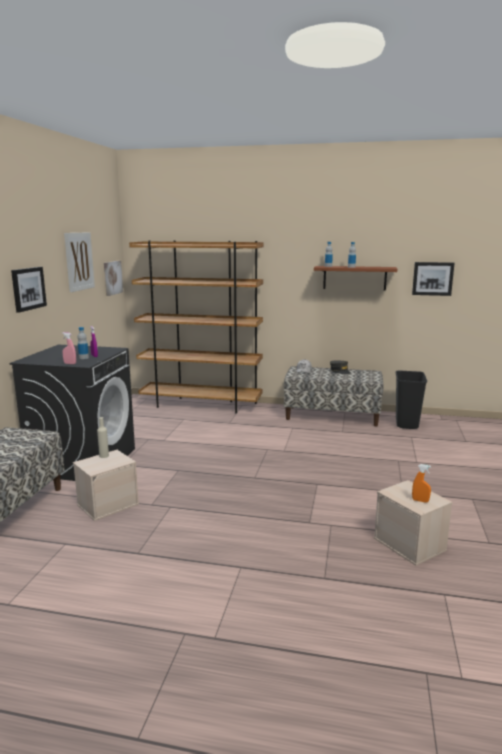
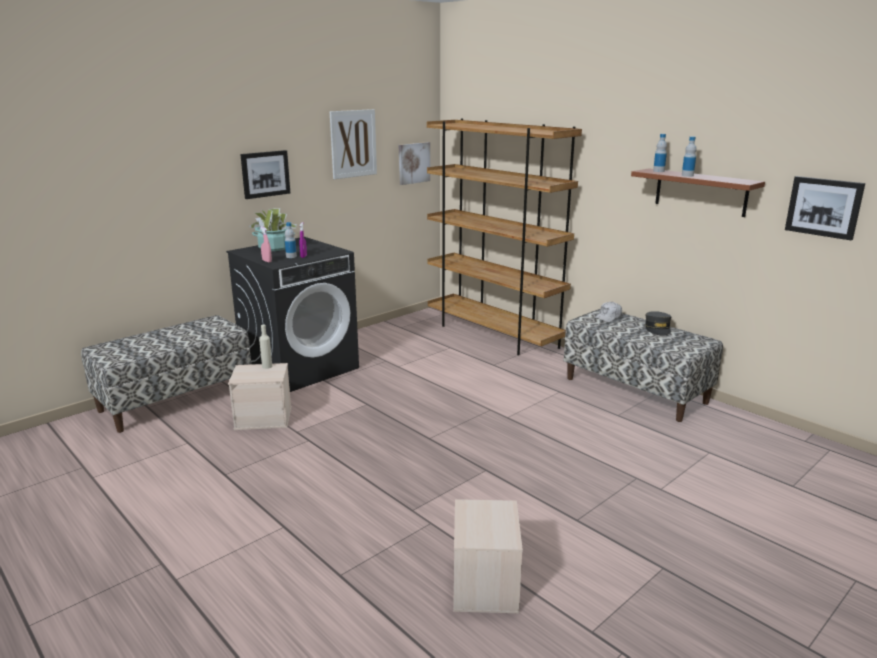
camera: 35 degrees right, 5 degrees up
(51, 354) = (274, 247): none -> potted plant
(406, 424) = (731, 431): black trash can -> none
(420, 501) = (484, 531): orange spray bottle -> none

